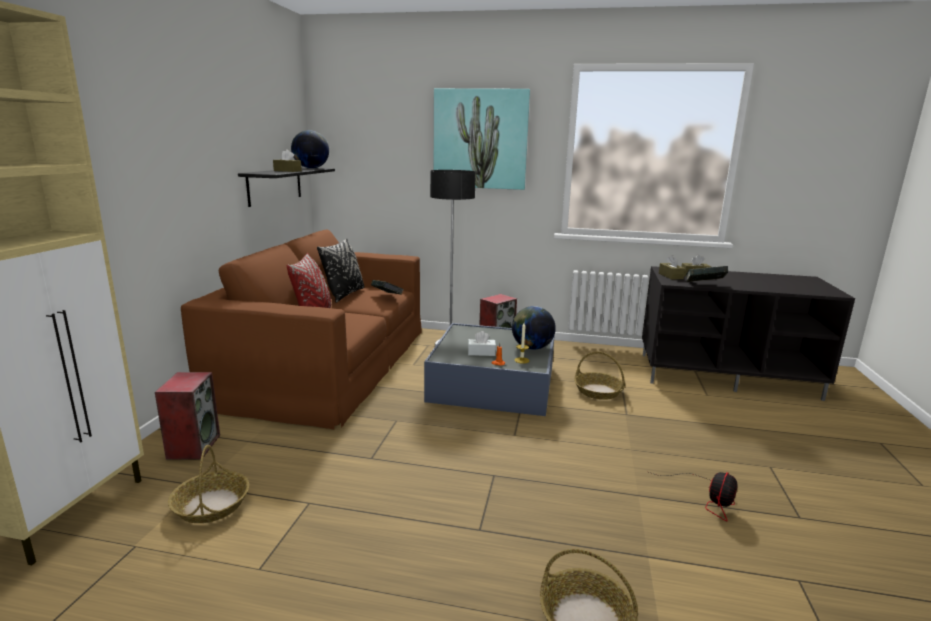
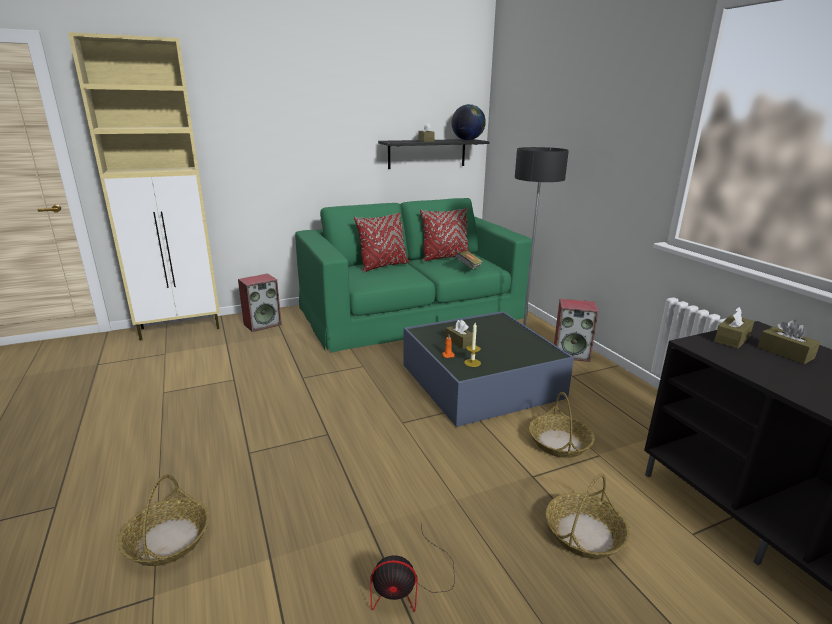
camera: 55 degrees right, 5 degrees up
(211, 504) = (211, 354): basket -> basket (584, 533)
(326, 363) = (411, 311): brown sofa -> green sofa
(344, 294) = (445, 258): black pillow -> red pillow
(480, 139) = (604, 113): picture -> none
(481, 353) = (459, 342): white tissue box -> brown tissue box
(531, 347) = (511, 359): globe -> none
(704, 285) = (739, 366): book -> none

